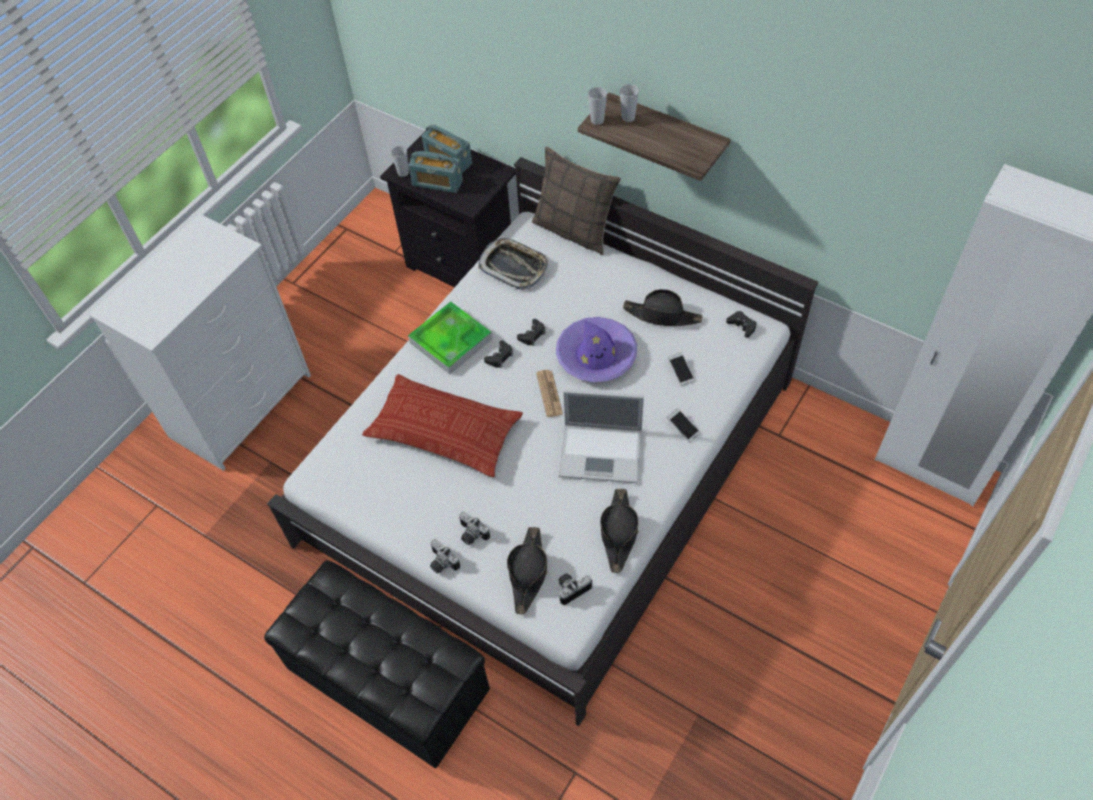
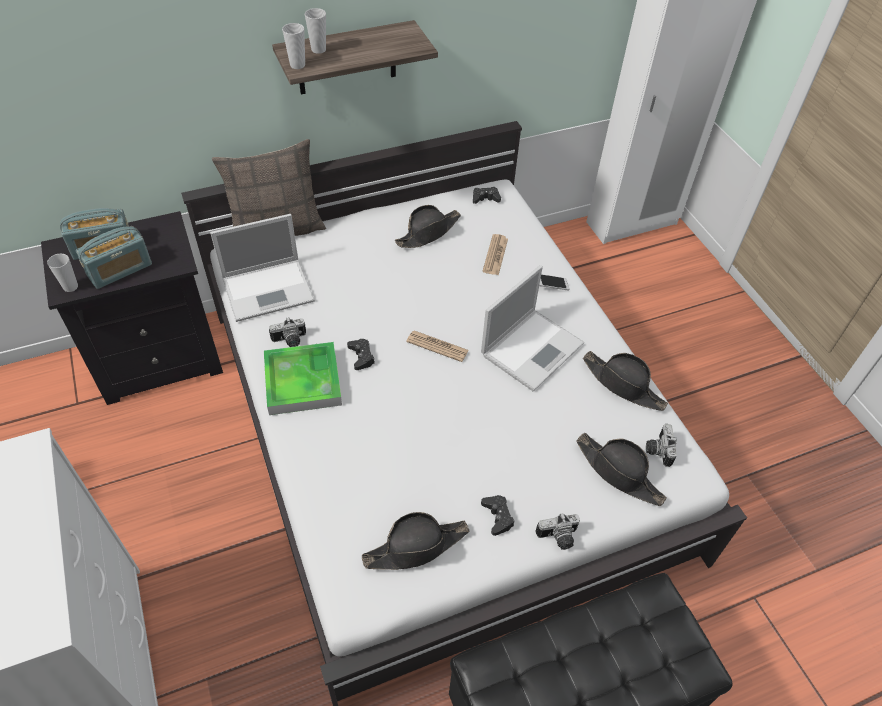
camera: 60 degrees left, 5 degrees down
(372, 485) = (416, 547): none -> black hat
(444, 431) = (405, 447): pillow -> none
(471, 535) = (544, 494): camera -> camera (290, 341)
(514, 267) = (269, 289): tray -> laptop
(532, 335) = (360, 321): black game controller -> black game controller (497, 516)
(596, 355) = (427, 293): purple hat -> none
(680, 372) = (495, 255): phone -> newspaper

